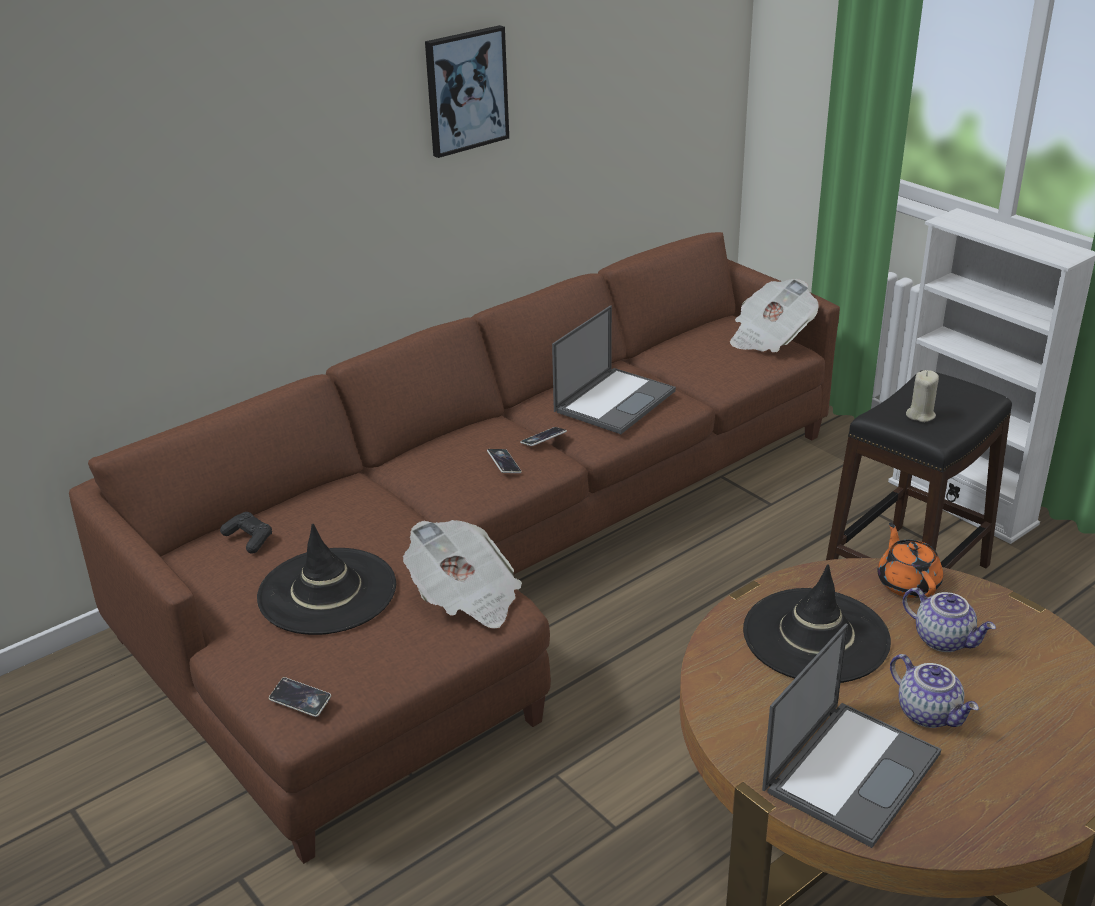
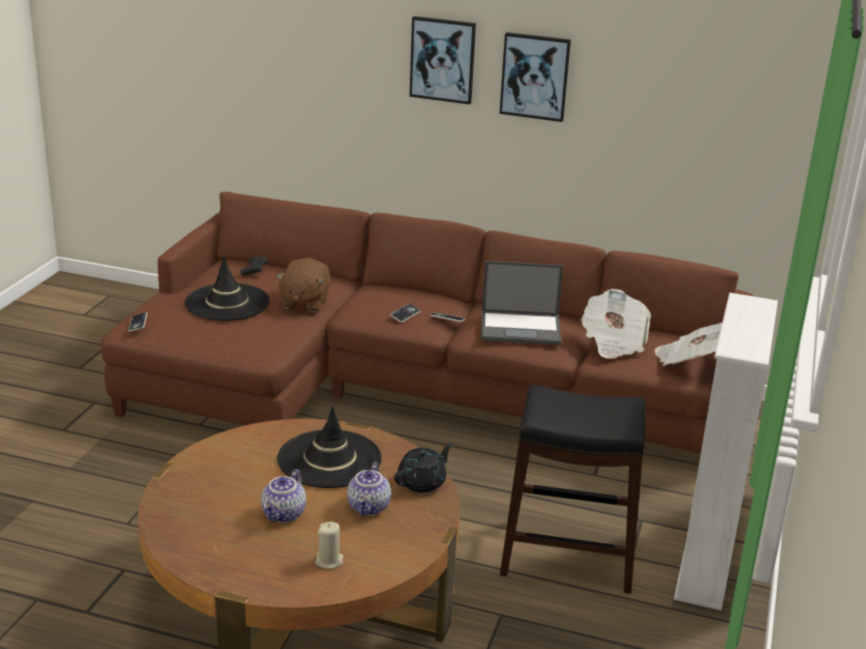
camera: 55 degrees right, 5 degrees down
(350, 111) = (443, 59): none -> picture
(391, 527) = (304, 303): none -> brown plush toy
(465, 598) = (261, 341): newspaper -> newspaper (613, 342)
(852, 770) = (208, 496): laptop -> none
(907, 583) = (422, 482): orange teapot -> black teapot
(920, 415) = (562, 405): beige candle -> beige candle (329, 561)

